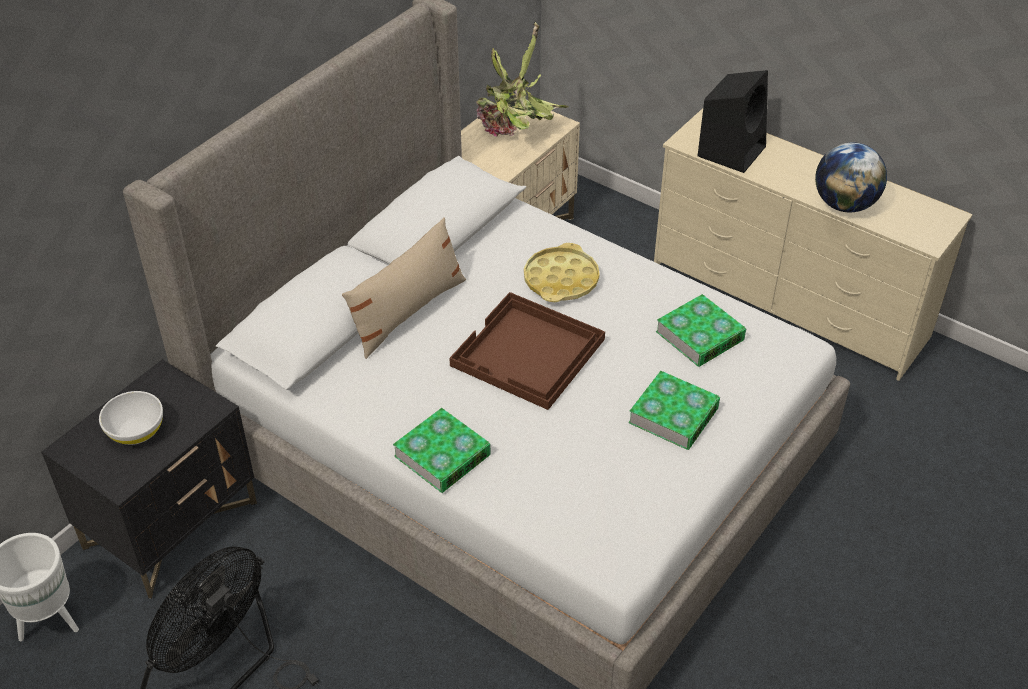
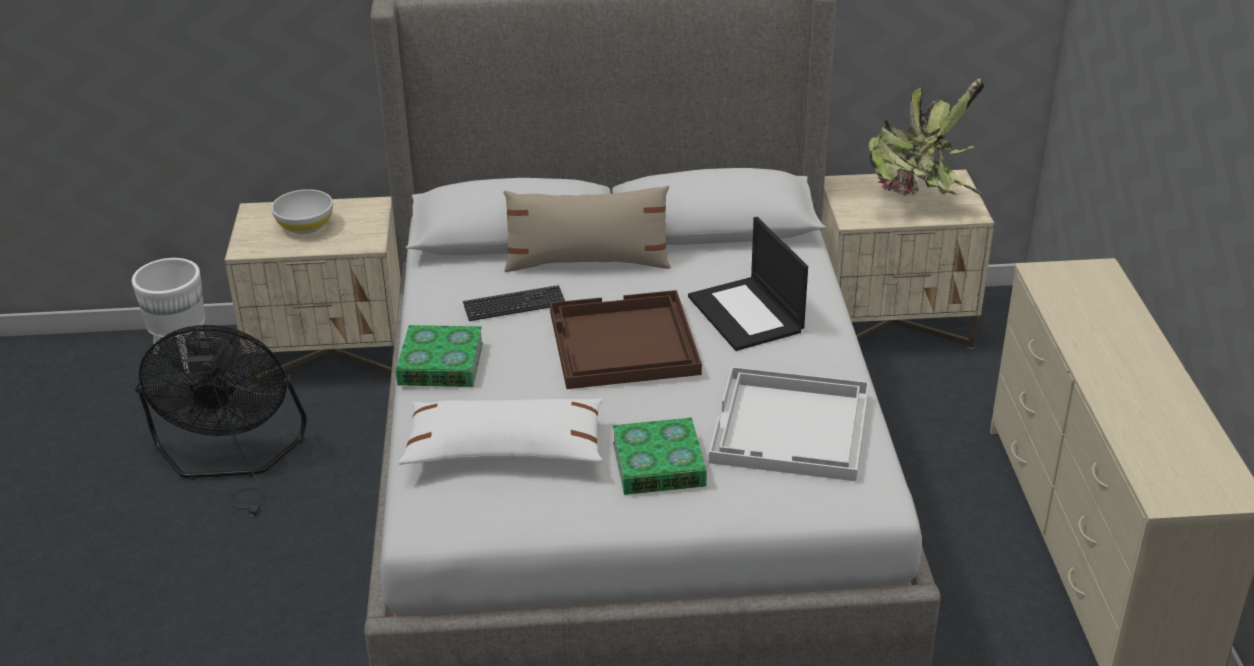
camera: 50 degrees right, 10 degrees down
(171, 524) = (331, 353): black nightstand -> beige nightstand
(415, 378) = (514, 305): none -> keyboard
(561, 279) = (747, 314): yellow tray -> laptop
(582, 478) = (505, 449): none -> white pillow
(700, 336) = (792, 428): book -> white tray
(732, 150) = (1079, 304): black speaker -> none
(844, 204) = (1123, 412): globe -> none

